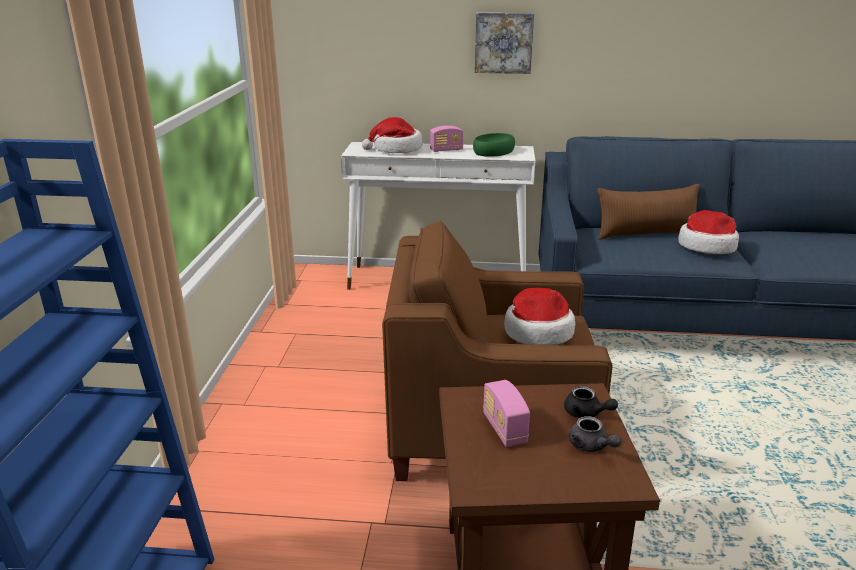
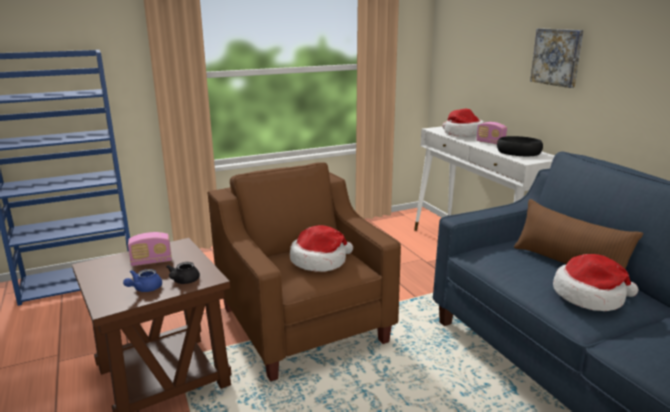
camera: 60 degrees right, 5 degrees down
(494, 152) = (518, 152): green bowl -> black bowl
(504, 429) = (151, 262): radio -> radio turned 150 degrees counterclockwise
(591, 446) = (144, 289): grey teapot -> blue teapot

